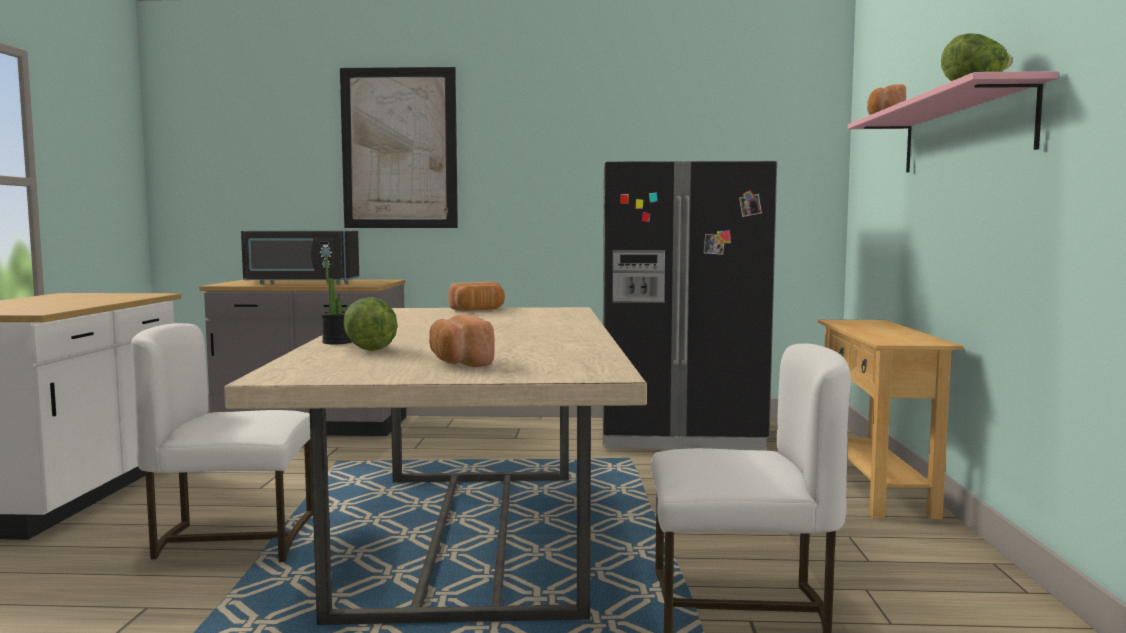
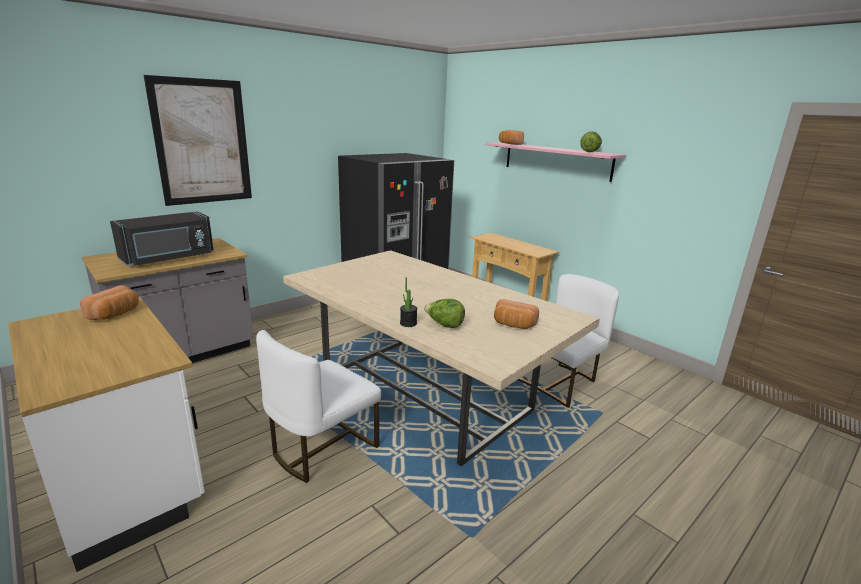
camera: 45 degrees left, 15 degrees up
(478, 310) = (353, 266): bread -> bread (115, 314)

